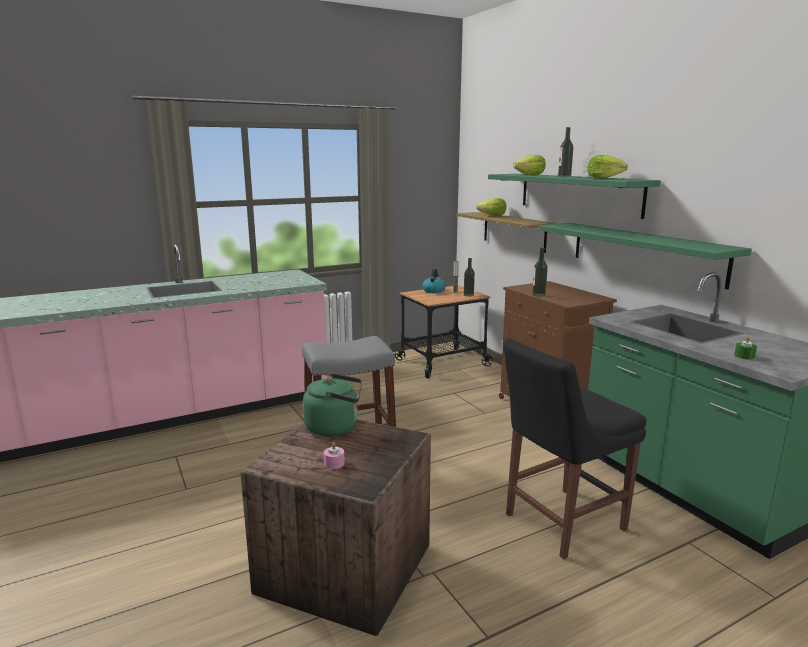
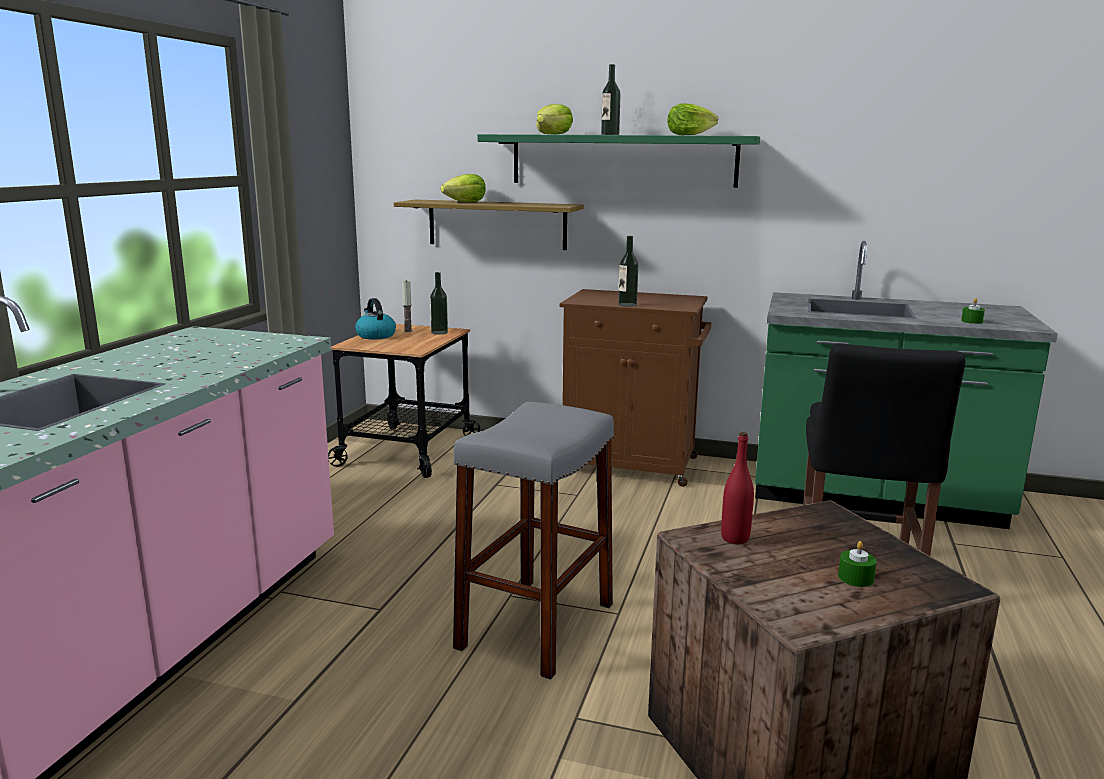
camera: 45 degrees left, 0 degrees up
(334, 463) = (855, 578): pink candle -> green candle
(335, 427) = (735, 538): green kettle -> red bottle
(644, 252) = (741, 230): green shelf -> none

